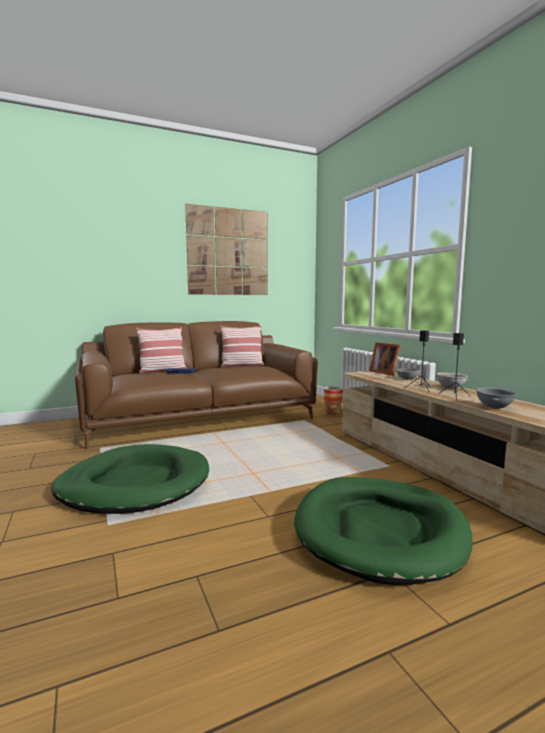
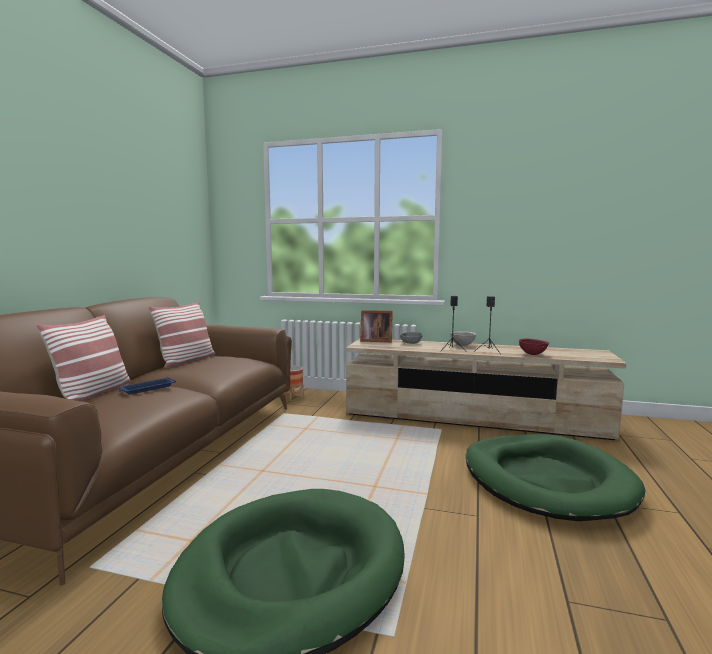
camera: 50 degrees left, 0 degrees up
(228, 252) = (119, 192): picture -> none
(495, 408) = (533, 354): grey bowl -> red bowl

